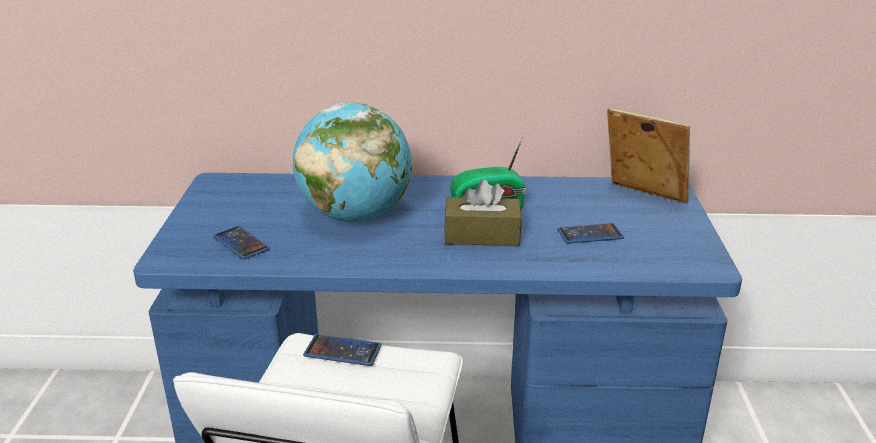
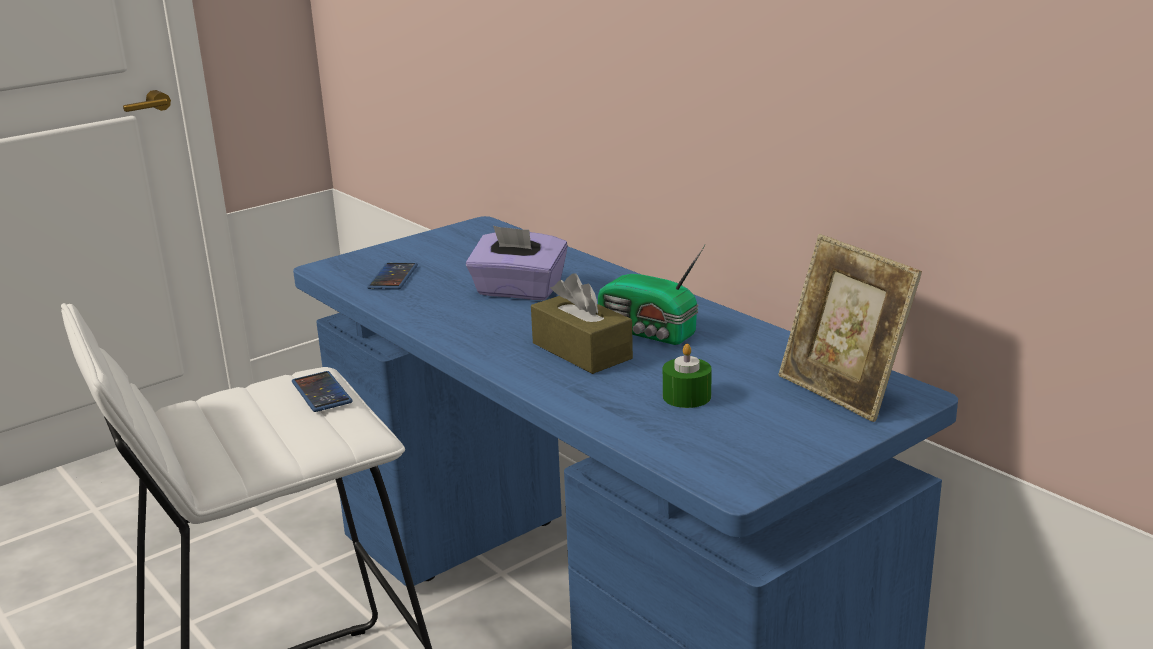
camera: 50 degrees right, 5 degrees down
(355, 216) = (518, 291): globe -> purple tissue box
(590, 234) = (686, 396): phone -> green candle
(642, 198) = (842, 392): picture frame -> picture frame turned 150 degrees clockwise

